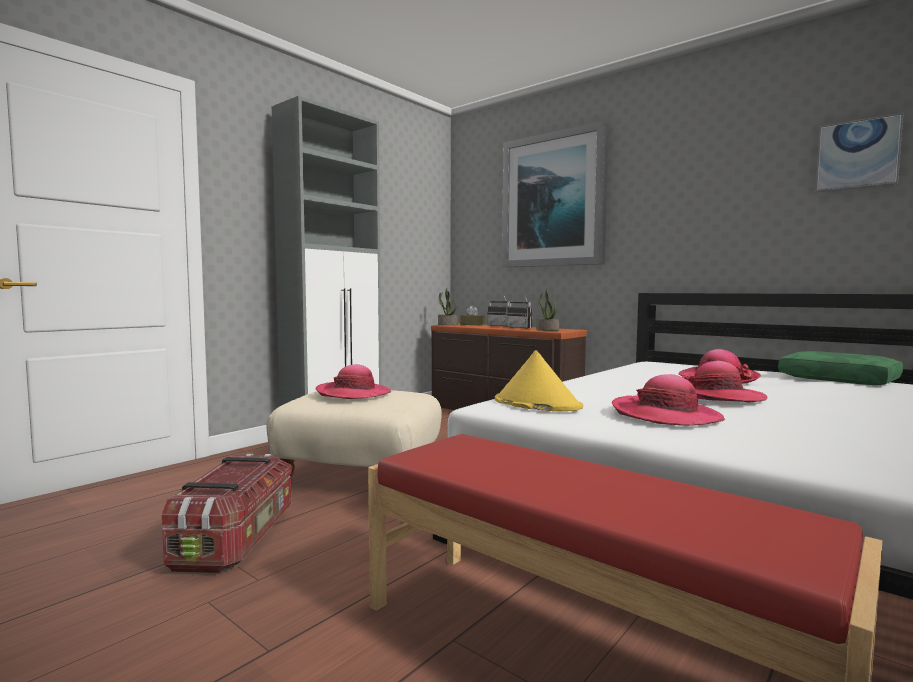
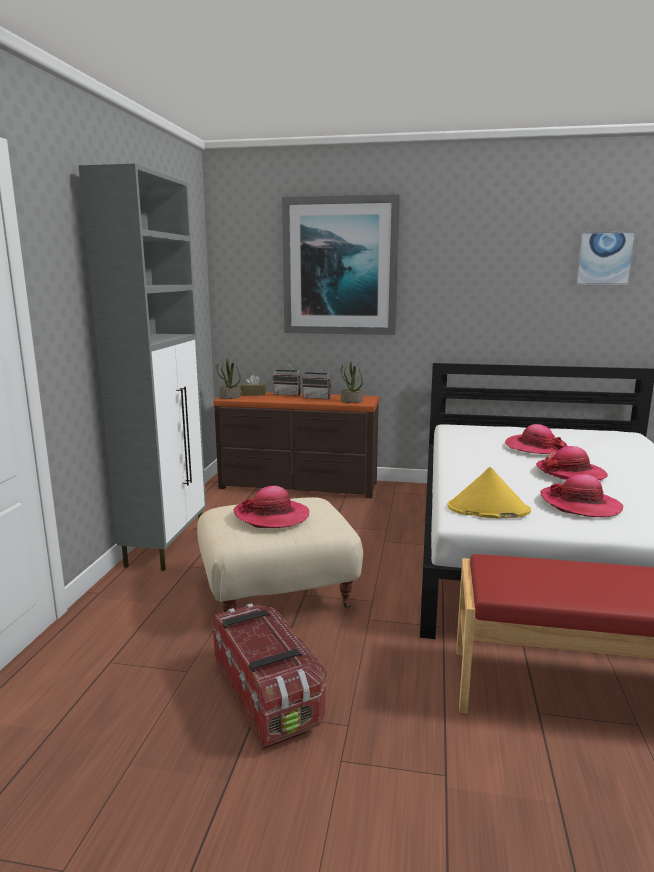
camera: 30 degrees left, 10 degrees up
(839, 380) = (597, 435): green pillow -> none

